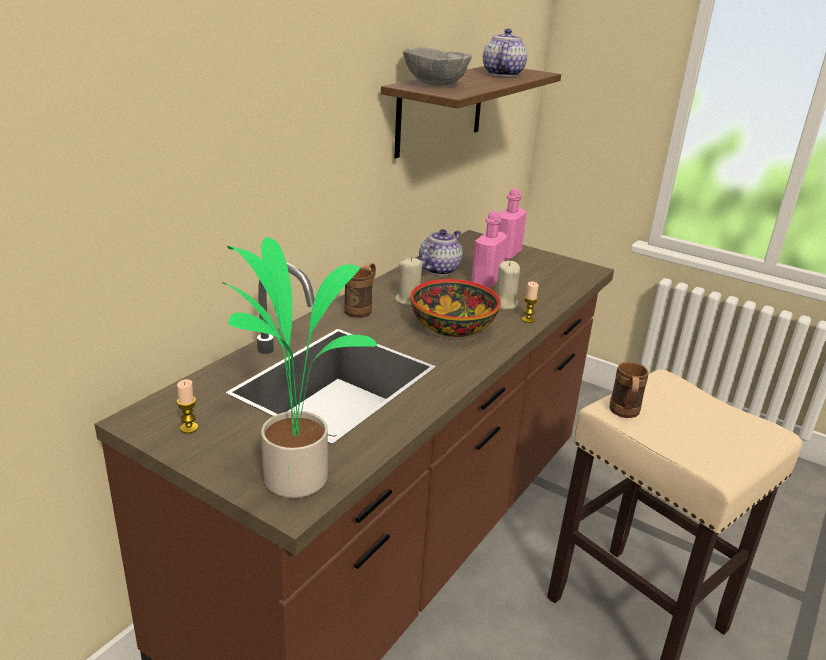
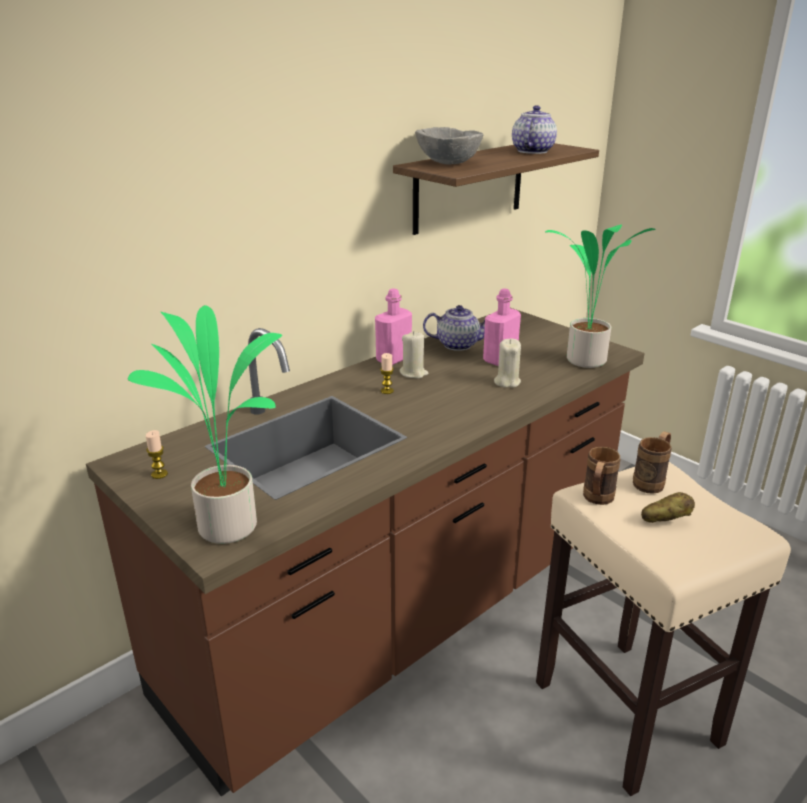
camera: 15 degrees right, 0 degrees up
(362, 309) = (364, 379): brown mug -> brown mug (652, 481)
(439, 269) = (458, 344): teapot -> teapot turned 45 degrees clockwise
(451, 327) = (442, 401): bowl -> none
(507, 254) = (536, 332): pink bottle -> pink bottle (393, 359)
(528, 320) = (523, 398): candle -> candle (387, 391)
(565, 280) = (584, 361): none -> potted plant
(691, 427) = (665, 520): none -> potato

